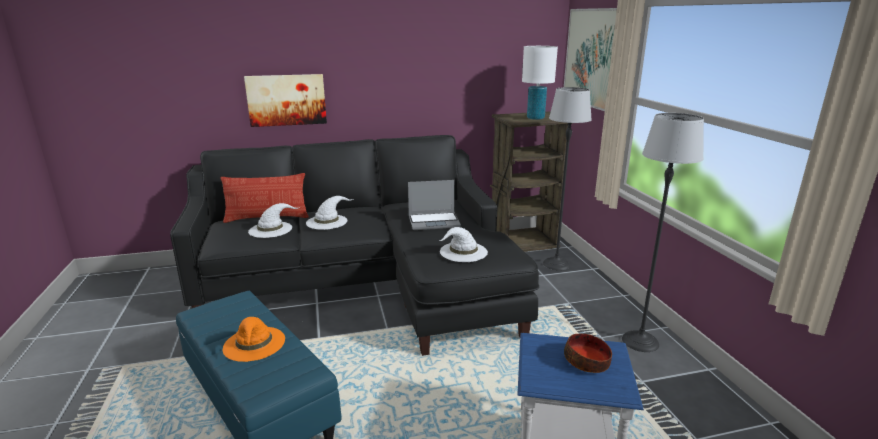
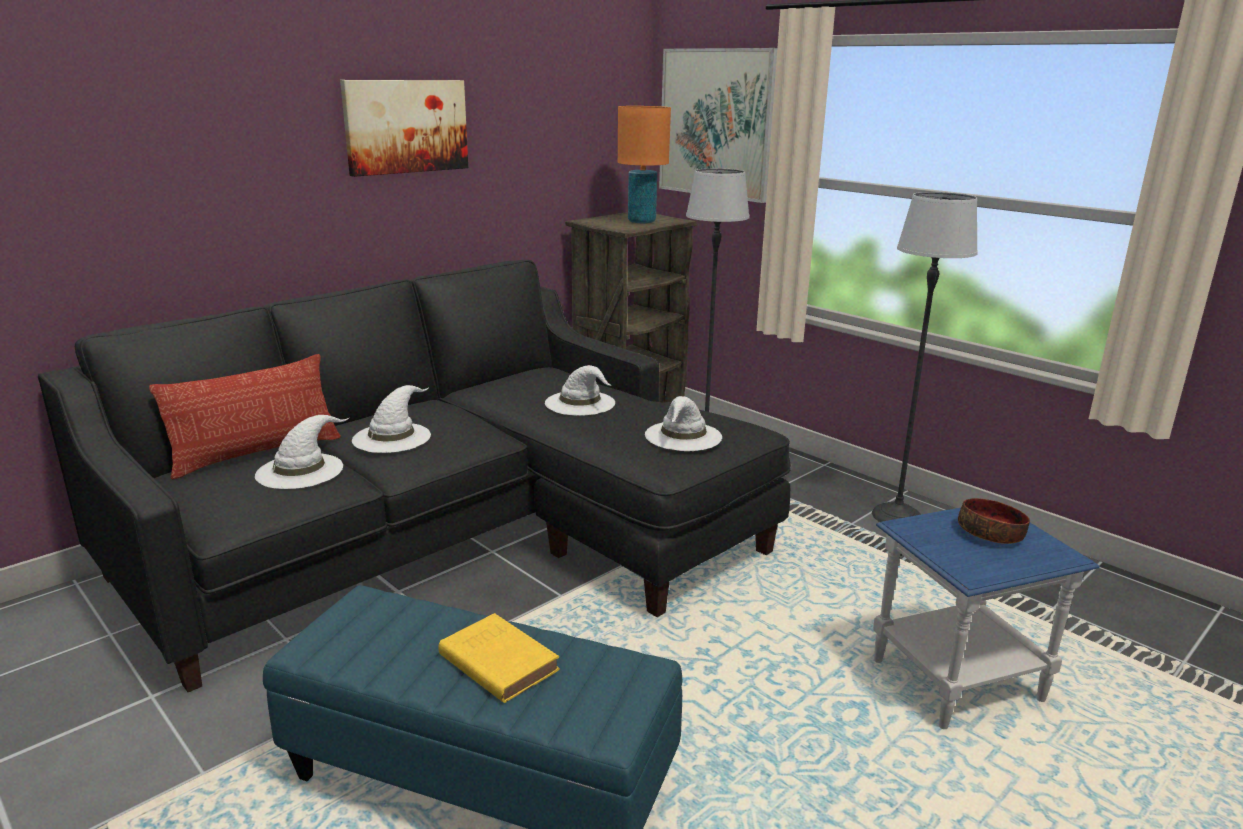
camera: 30 degrees left, 0 degrees up
(254, 344) = (496, 661): orange hat -> yellow book
(286, 100) = (228, 217): picture -> picture (406, 126)
(434, 222) = (581, 403): laptop -> white hat
(535, 118) = (642, 221): white table lamp -> orange table lamp

